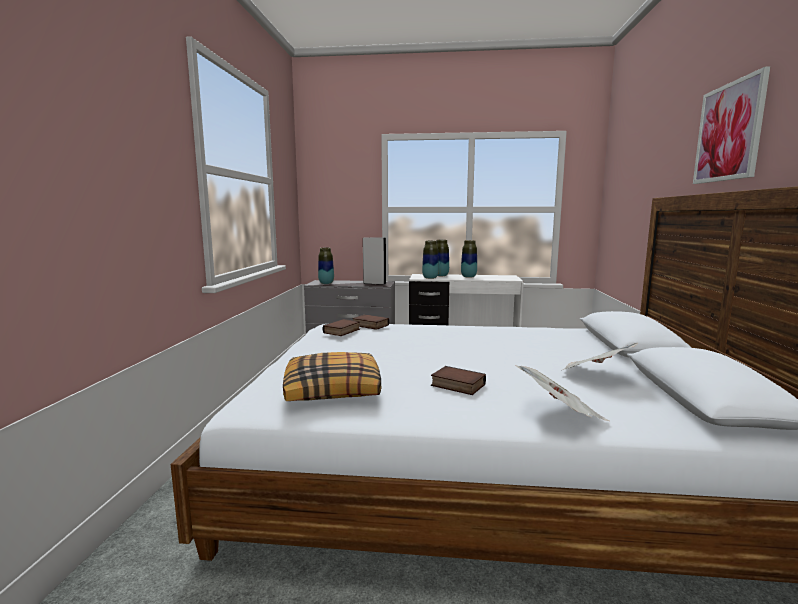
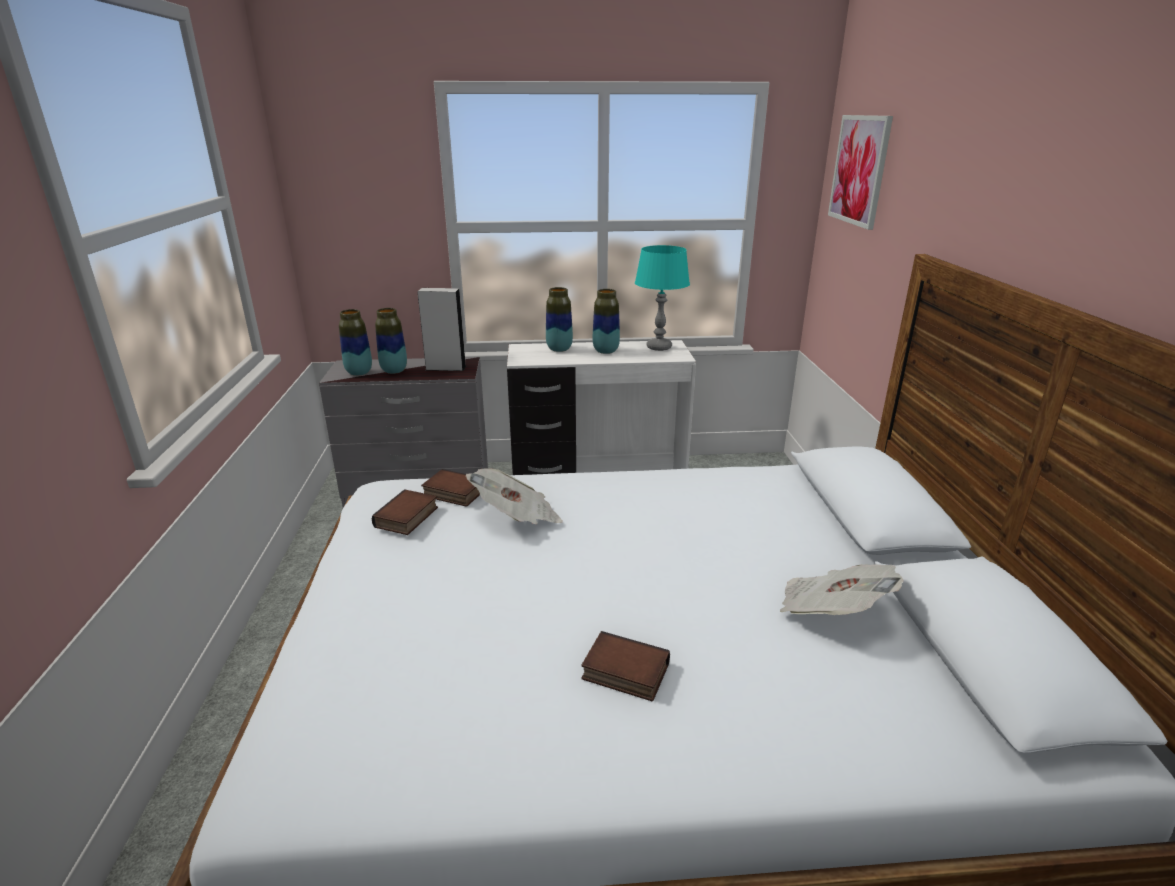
camera: 10 degrees left, 15 degrees up
(333, 389) = (418, 713): pillow -> none
(430, 278) = (542, 359): vase -> vase (394, 371)
(501, 276) = (659, 347): none -> turquoise table lamp
(560, 414) = (794, 743): newspaper -> newspaper (517, 518)
(729, 132) = (1066, 189): picture -> picture (859, 170)

